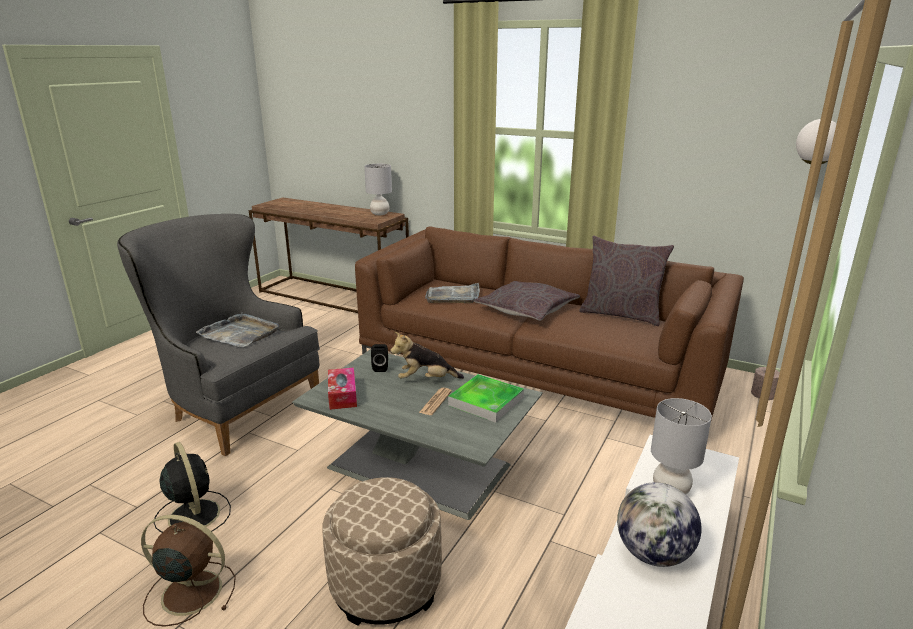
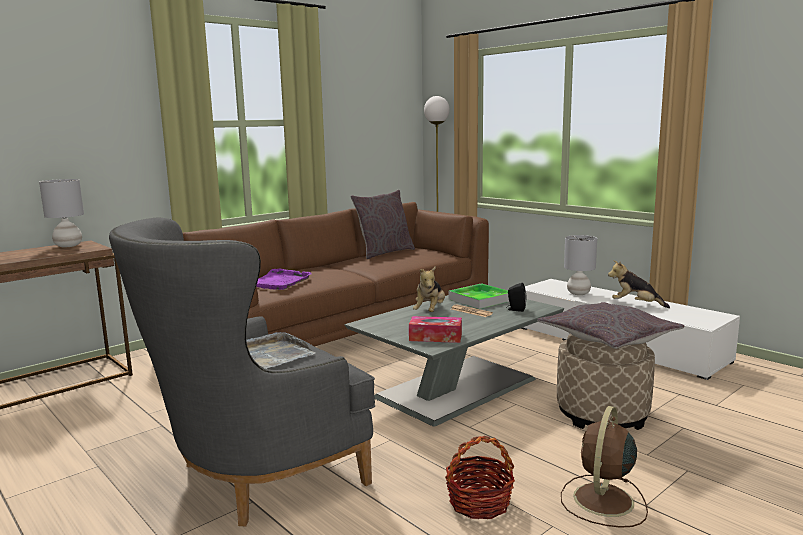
camera: 70 degrees left, 10 degrees down
(193, 514) = (479, 503): black fan -> basket
(381, 368) = (392, 322): black speaker -> black speaker (515, 309)
(453, 296) = (279, 282): grey tray -> purple tray
(526, 309) = (341, 269): grey pillow -> grey pillow (608, 338)
(653, 554) = (635, 305): globe -> plush toy

